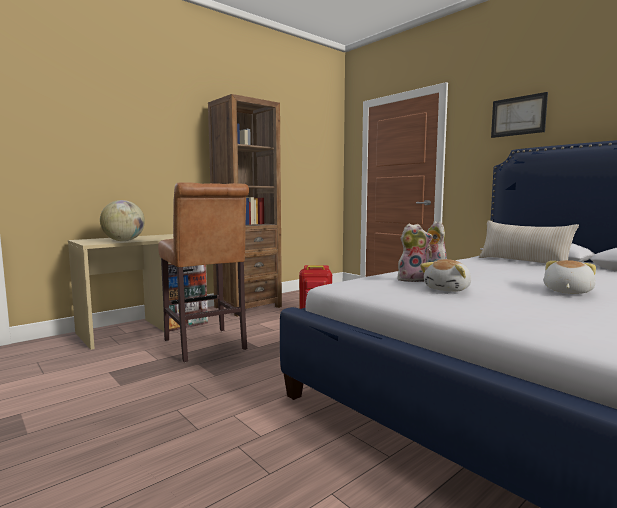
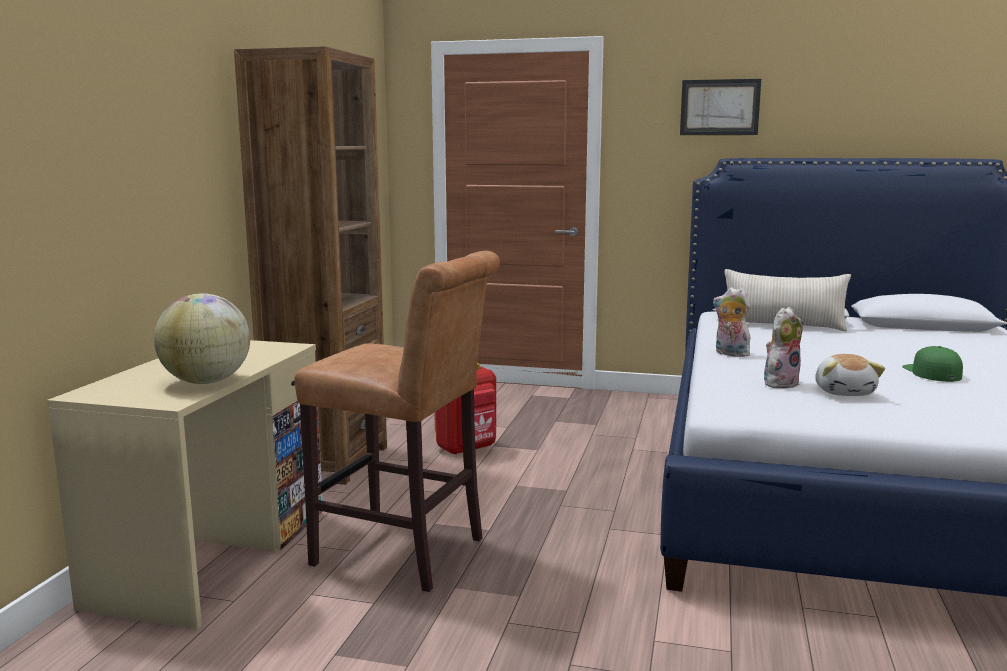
camera: 35 degrees left, 5 degrees up
(566, 292) = (931, 372): plush toy -> green cap

